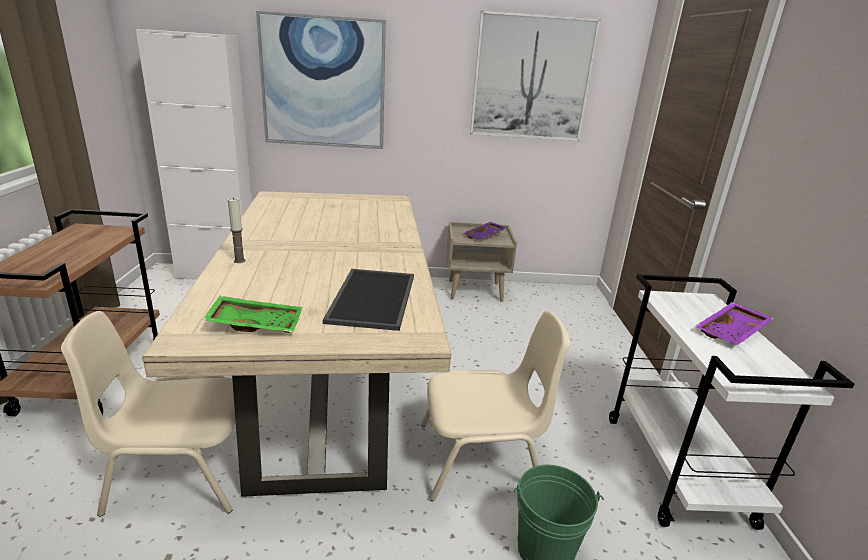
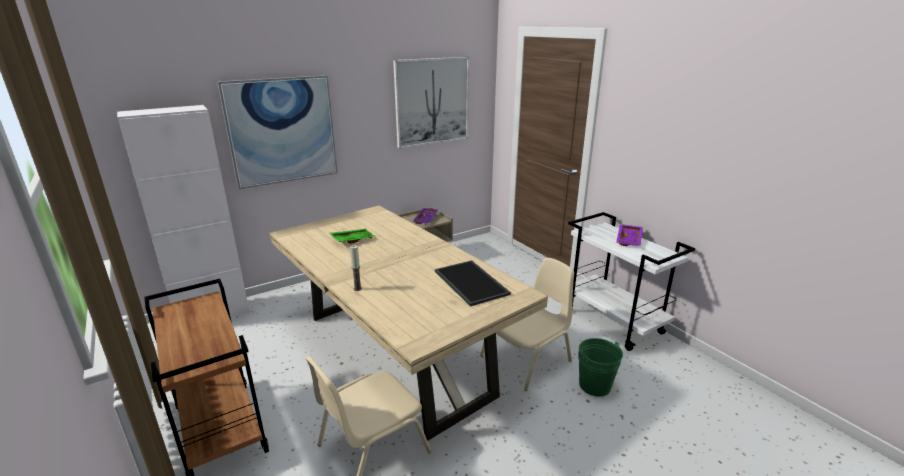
camera: 30 degrees left, 0 degrees up
(256, 324) = (437, 320): green tray -> green tray (352, 240)

